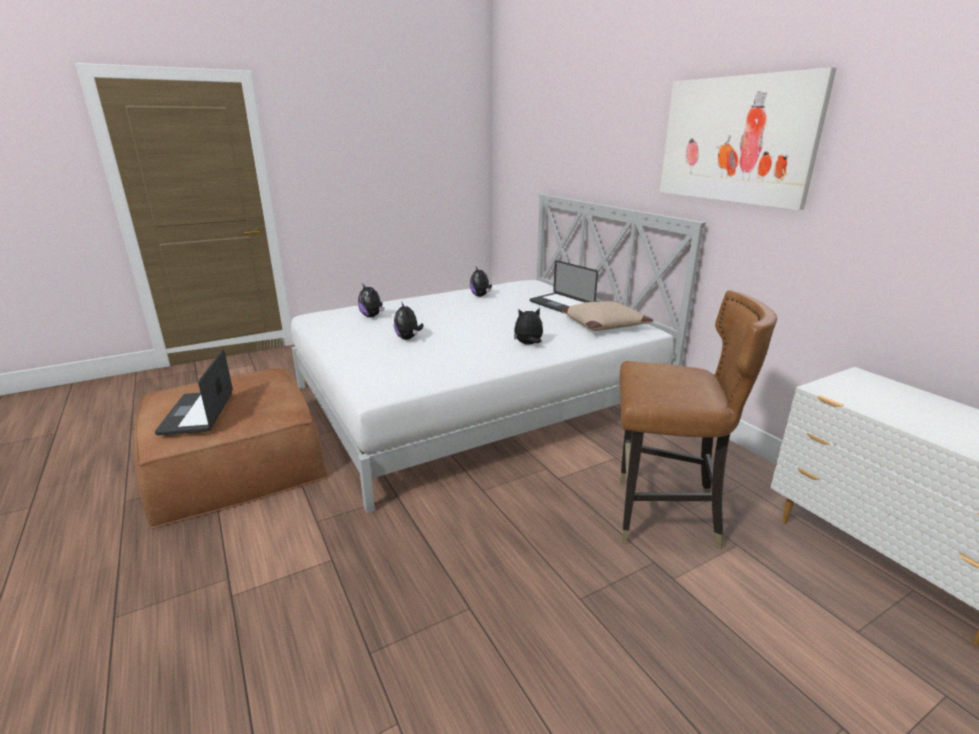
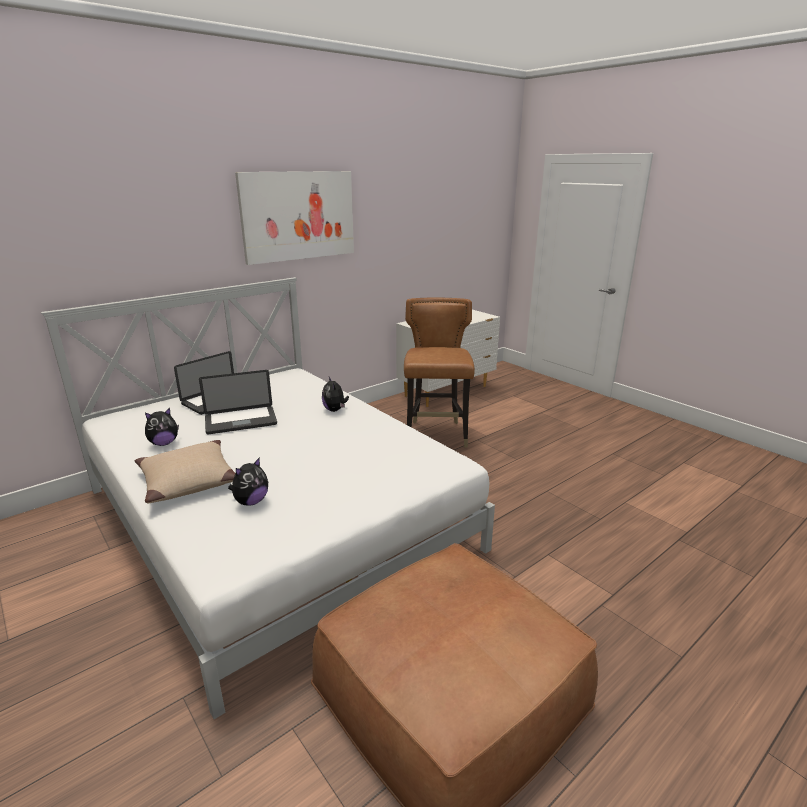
camera: 100 degrees left, 0 degrees up
(197, 413) = (497, 626): laptop -> laptop (241, 421)
(408, 338) = (325, 467): plush toy -> none
(604, 324) = (282, 384): beige pillow -> beige pillow (187, 481)

